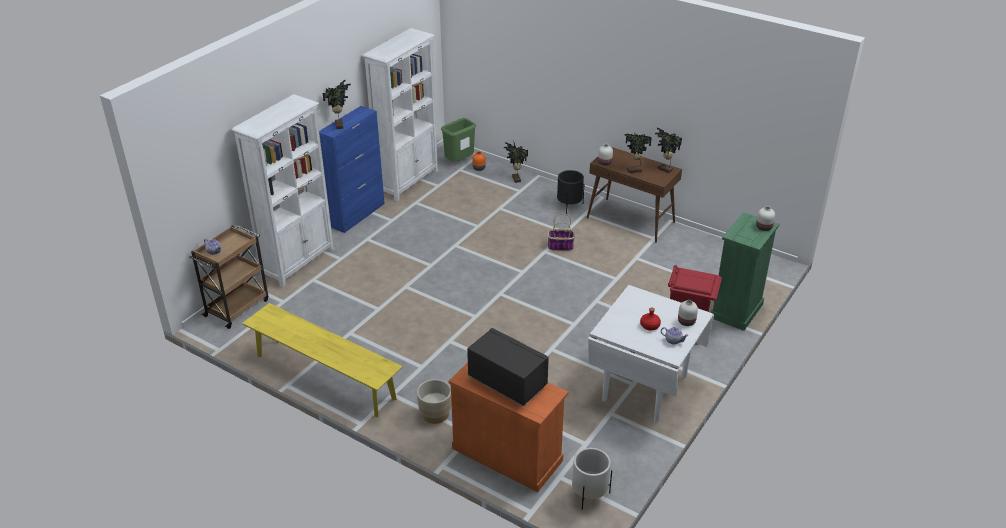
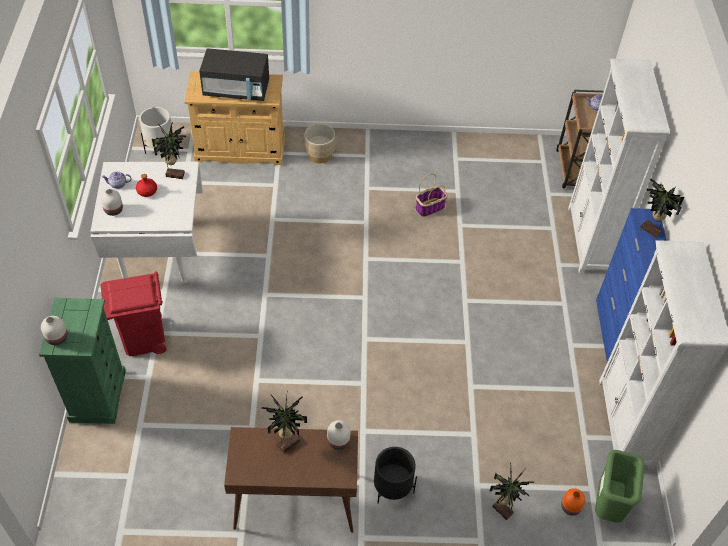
camera: 145 degrees right, 15 degrees up
(325, 377) = (433, 146): yellow bench -> none
(507, 454) = (240, 149): orange cabinet -> beige cabinet
(560, 246) = (351, 401): basket -> basket (430, 207)
(664, 170) = (247, 468): potted plant -> potted plant (175, 174)

